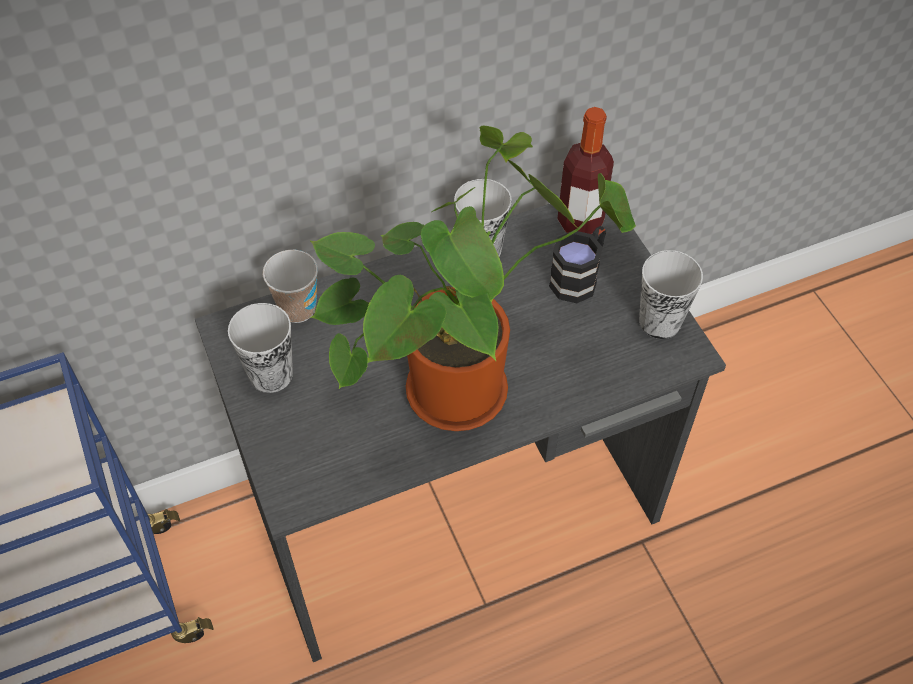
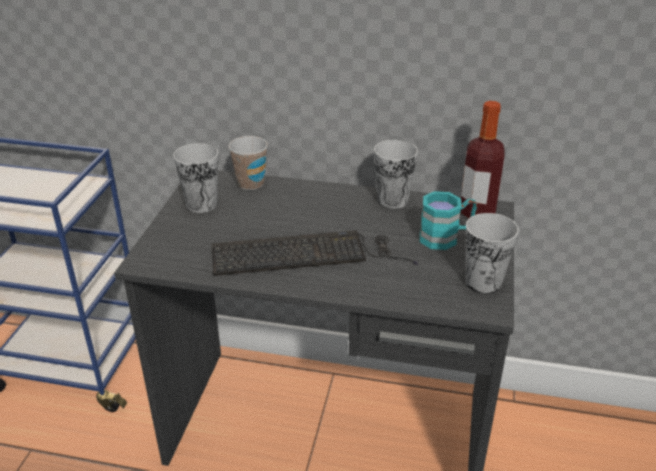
camera: 35 degrees right, 20 degrees down
(461, 382) = (308, 254): potted plant -> keyboard
(579, 277) = (446, 237): black mug -> turquoise mug

